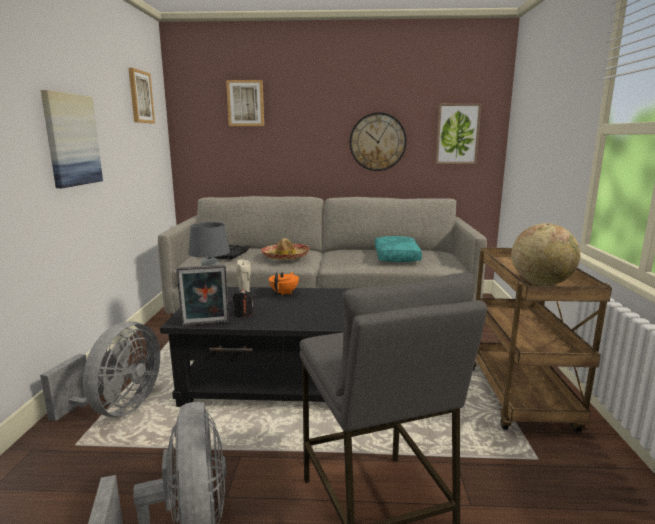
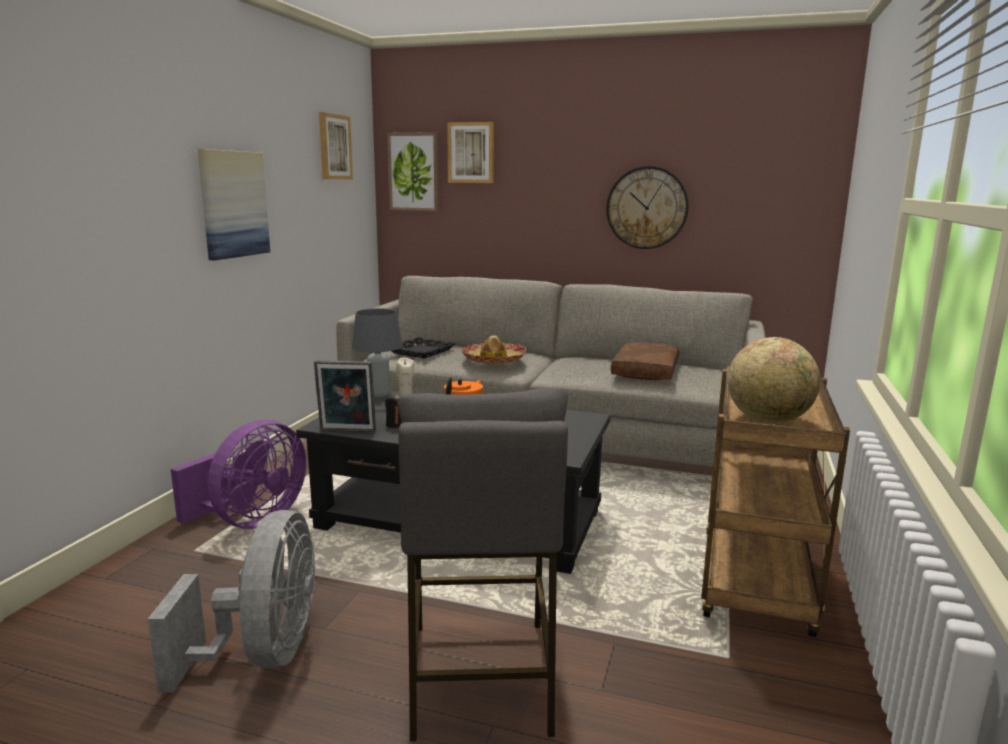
camera: 15 degrees right, 0 degrees up
(117, 409) = (251, 521): grey fan -> purple fan
(395, 256) = (644, 371): turquoise pillow -> brown pillow
(457, 134) = (766, 198): picture -> picture (414, 172)

